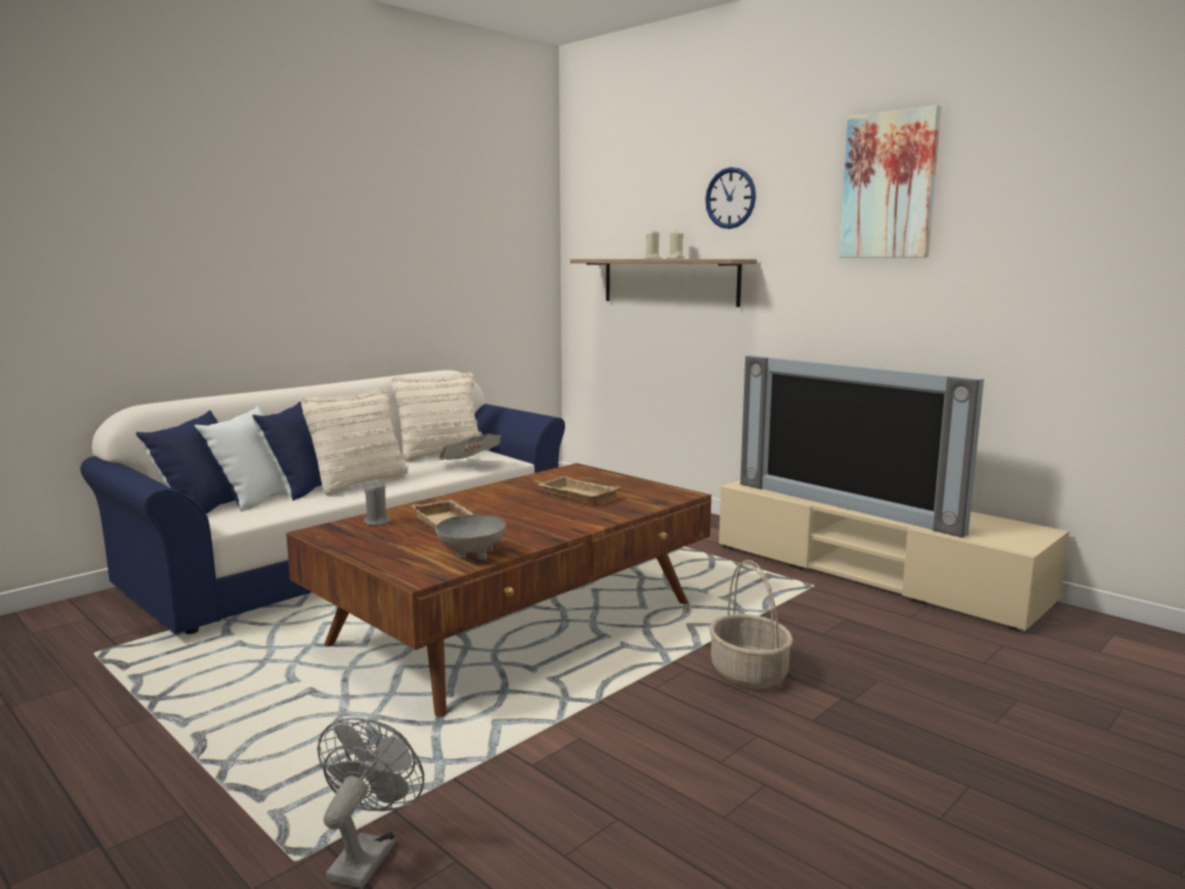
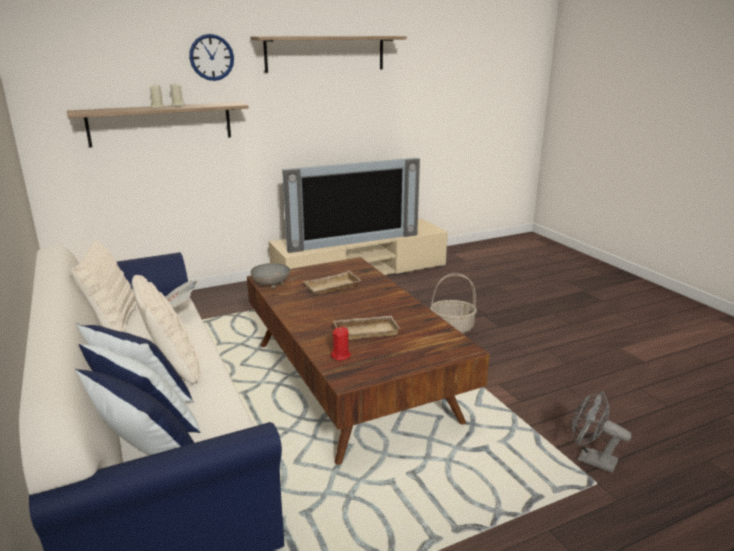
camera: 70 degrees left, 10 degrees up
(377, 522) = (341, 356): grey candle -> red candle
(471, 554) = (430, 331): grey bowl -> grey bowl (270, 285)
(889, 185) = (325, 53): picture -> shelf

